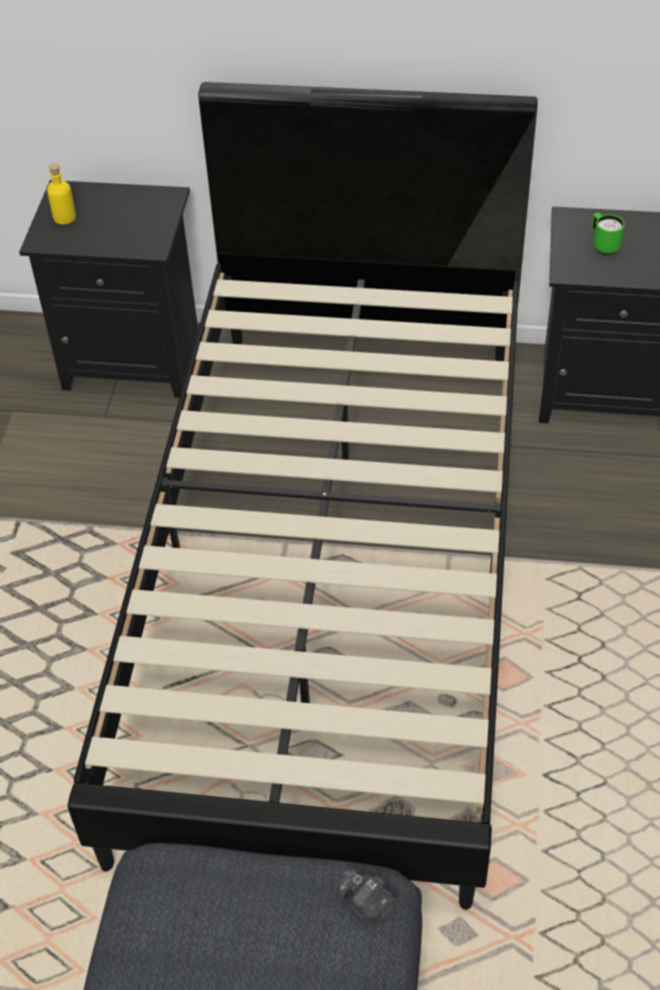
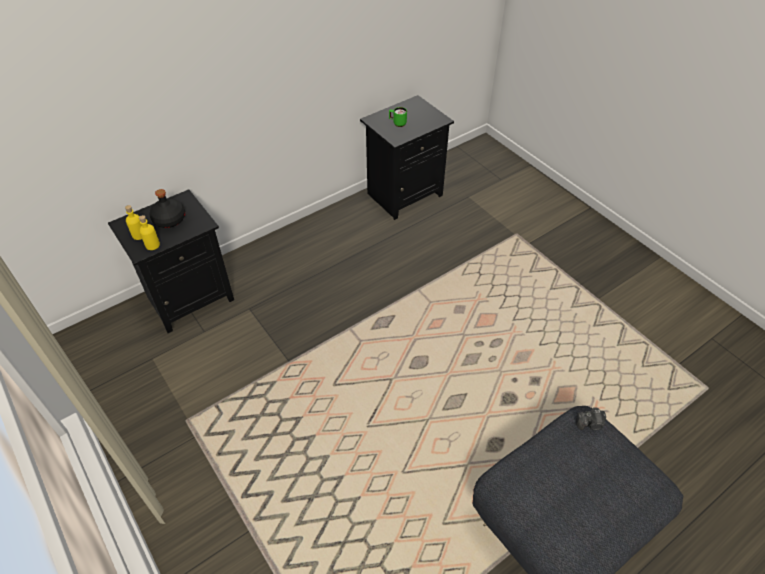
camera: 45 degrees left, 0 degrees up
(64, 240) = (152, 245): none -> yellow bottle
(119, 217) = (169, 219): none -> black bottle
(333, 572) = (382, 327): black bed -> none

